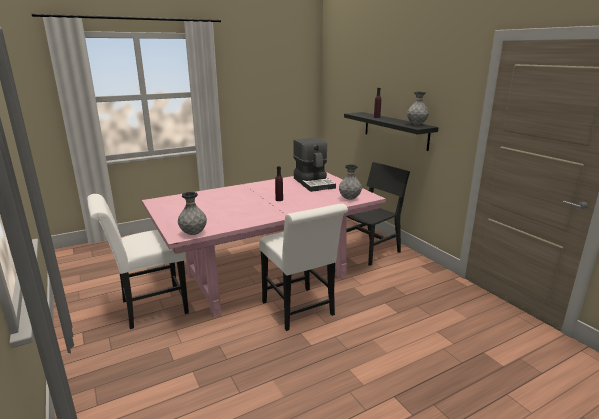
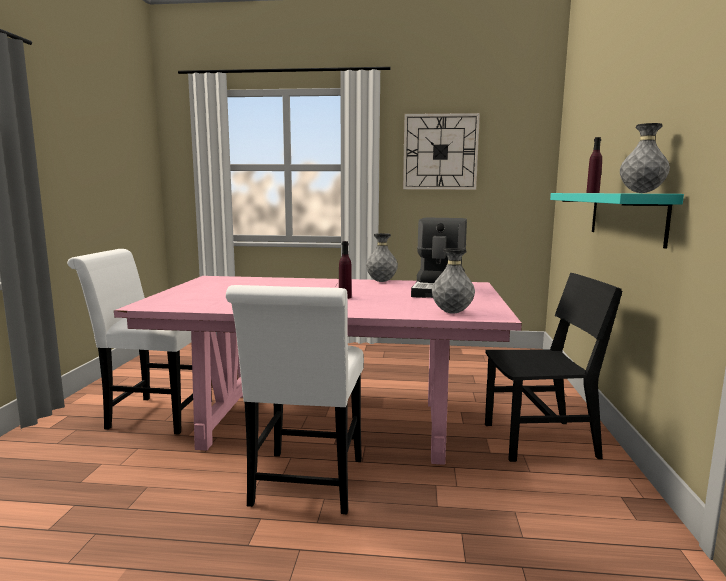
camera: 35 degrees right, 10 degrees down
(193, 234) = (161, 307): grey vase -> grey vase (381, 281)
(254, 80) = (440, 152): none -> wall clock
(395, 130) = (625, 216): black shelf -> turquoise shelf

